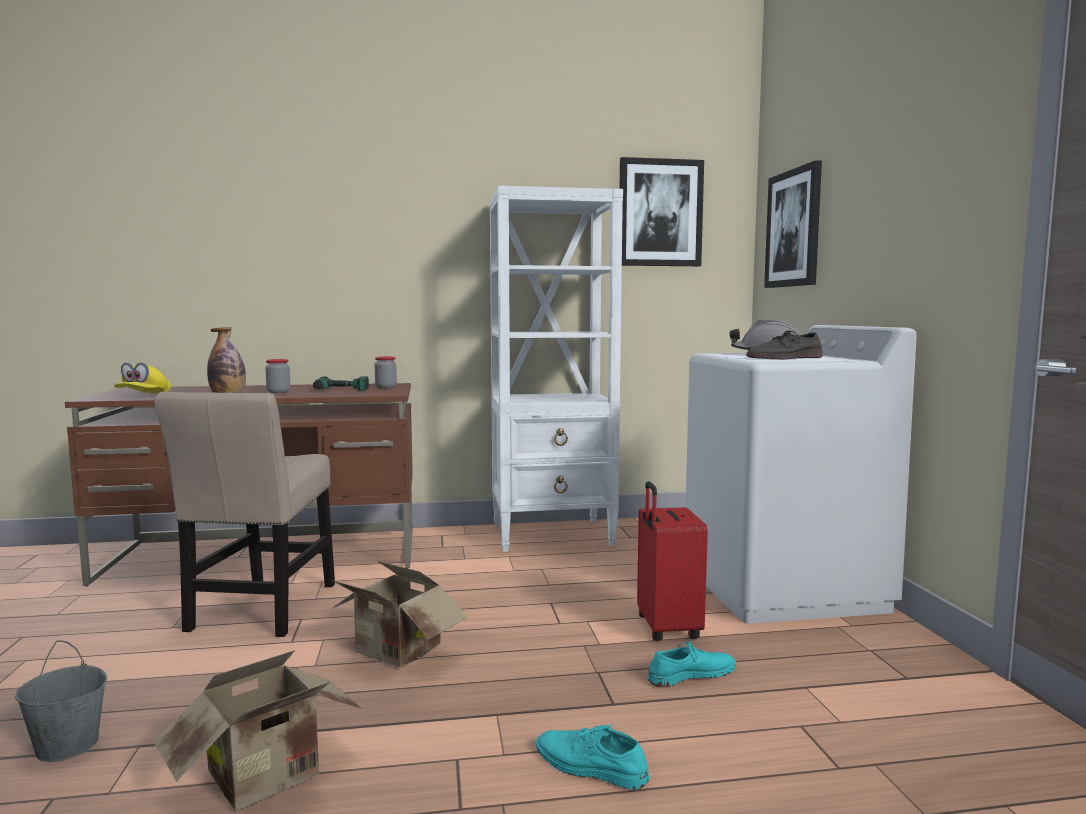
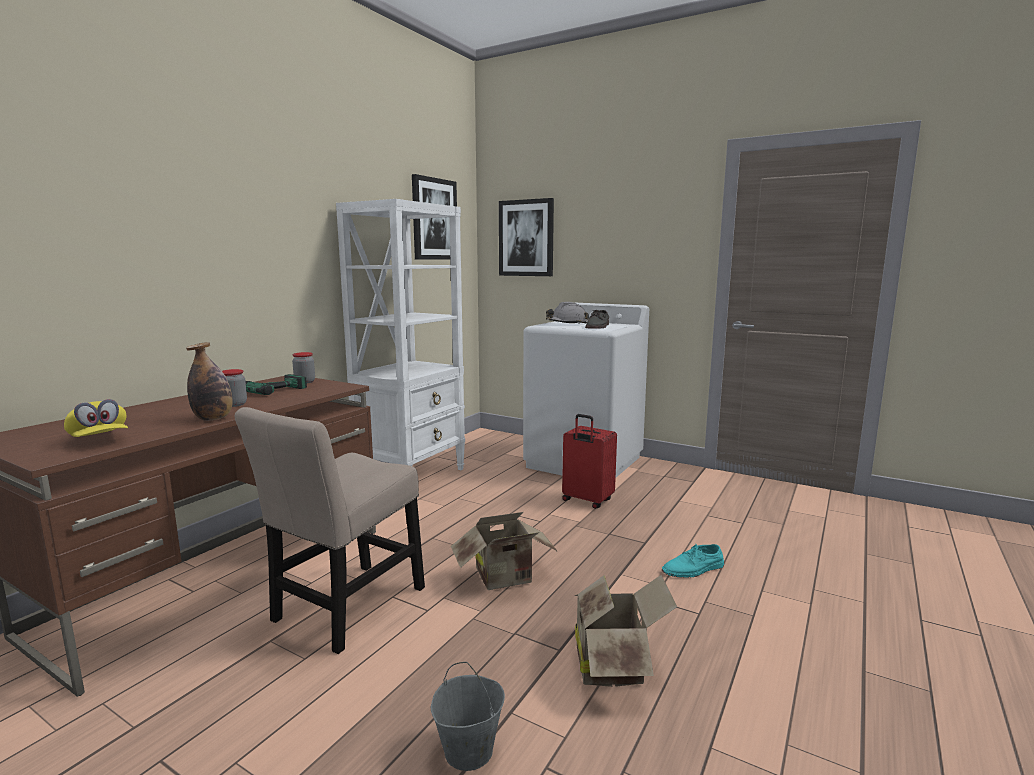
camera: 50 degrees left, 5 degrees up
(261, 610) = (345, 608): beige chair -> beige chair turned 75 degrees clockwise
(691, 674) = (639, 515): turquoise shoe -> none

